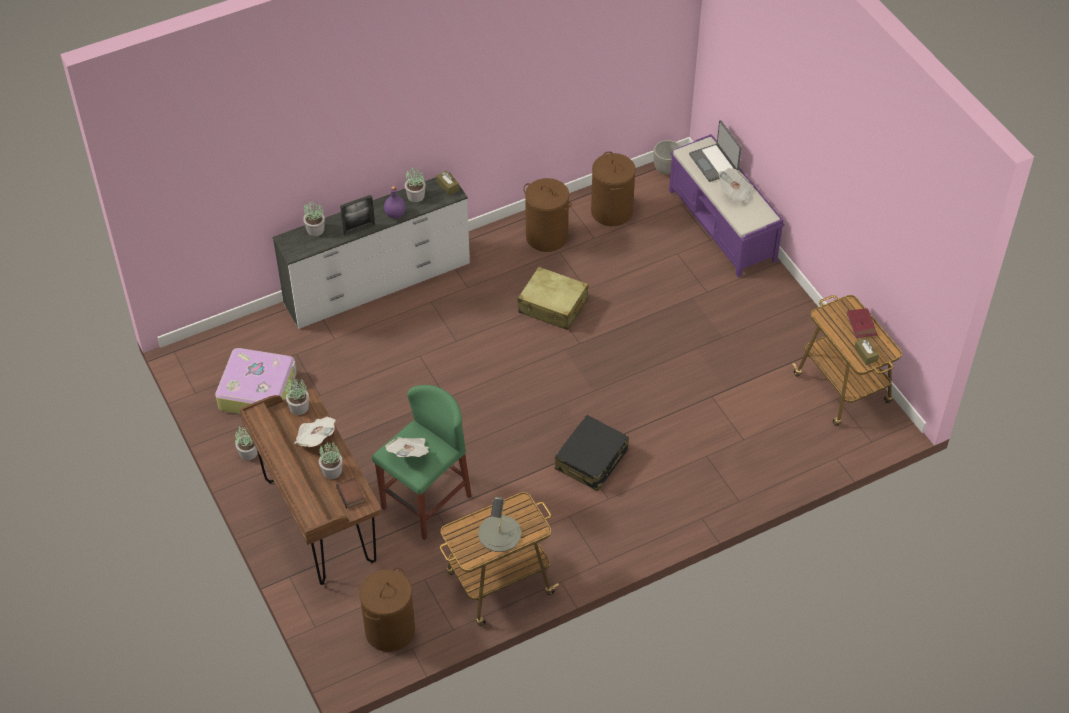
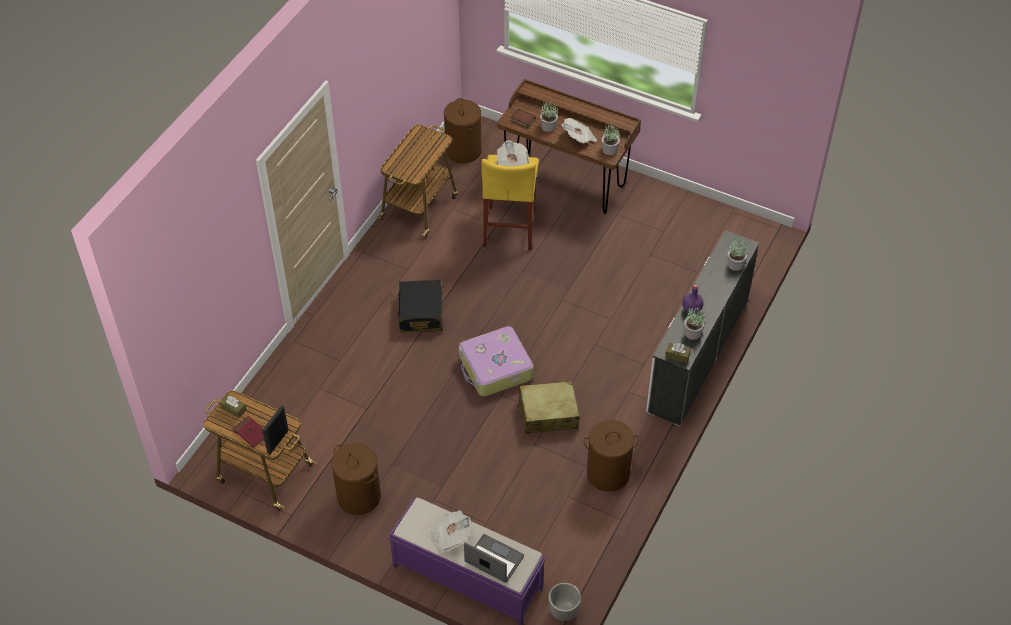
camera: 145 degrees right, 0 degrees up
(248, 452) = (654, 196): potted plant -> none
(259, 391) = (693, 235): suitcase -> suitcase (495, 368)
(359, 229) = (704, 282): picture frame -> picture frame (278, 441)
(426, 502) = (509, 228): green stool -> yellow stool
(500, 533) = (412, 152): grey table lamp -> none
(611, 211) = (575, 533): brown laundry basket -> brown laundry basket (359, 497)

